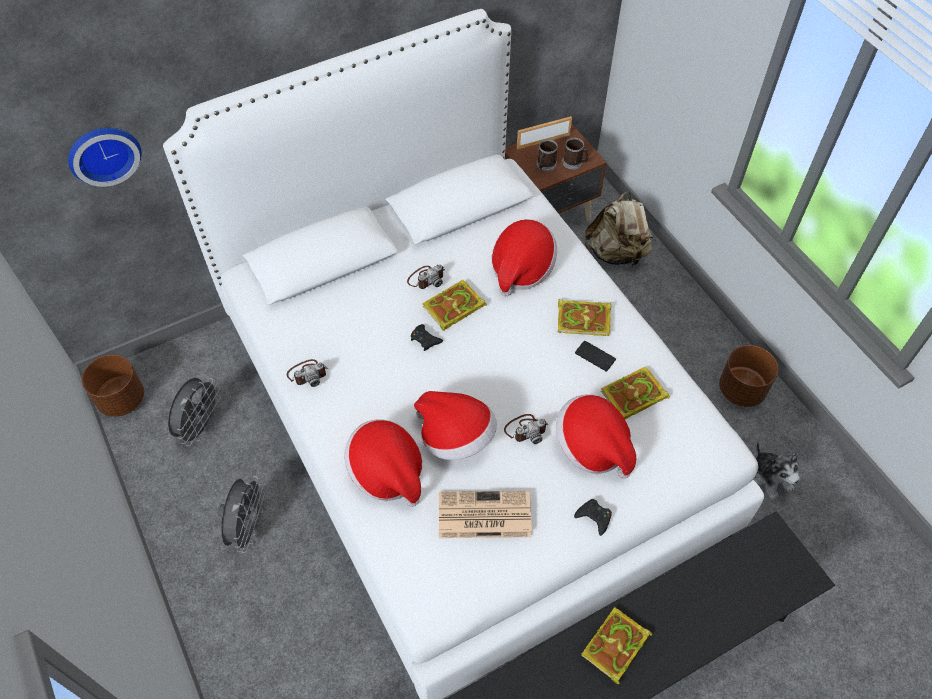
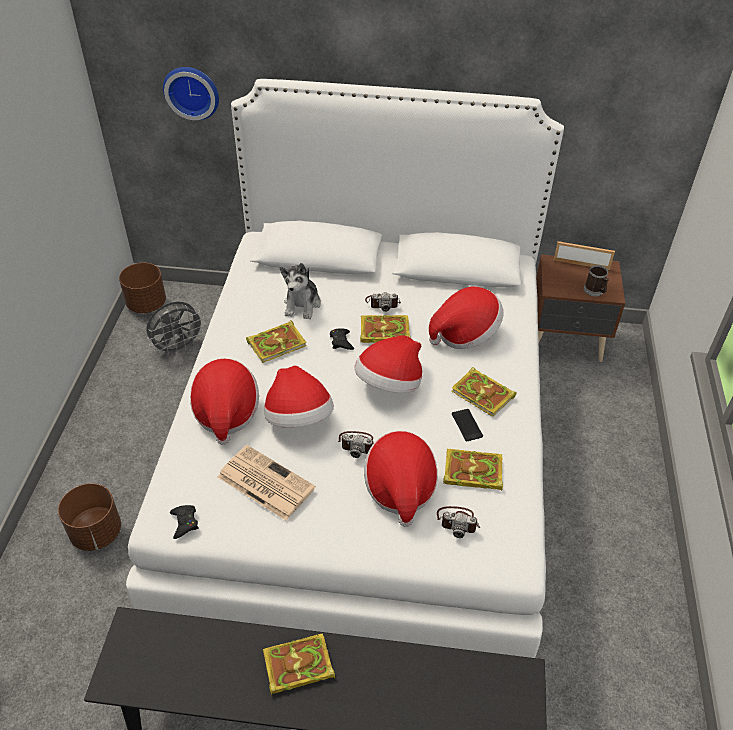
camera: 35 degrees right, 10 degrees down
(248, 527) = (148, 429): grey fan -> none
(308, 374) = (237, 320): camera -> camera (458, 521)
(369, 375) = (278, 343): none -> book
(502, 356) = (389, 384): none -> hat
(545, 165) = (567, 281): mug -> none
(594, 517) = (351, 540): black game controller -> black game controller (184, 523)
(616, 253) = (605, 398): beige backpack -> none
(741, 390) = (633, 568): brown planter -> brown planter (97, 532)
(770, 478) = (599, 657): plush toy -> plush toy (302, 304)

